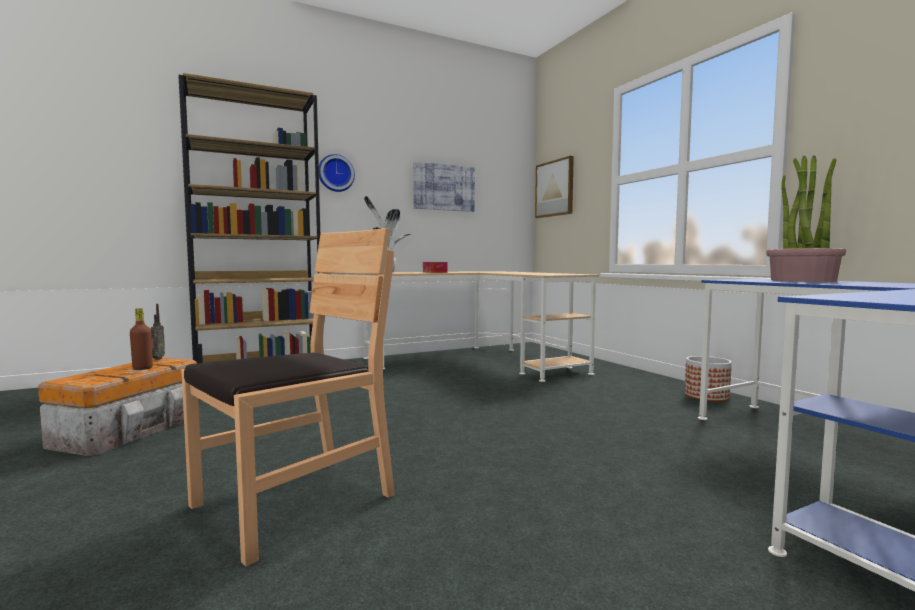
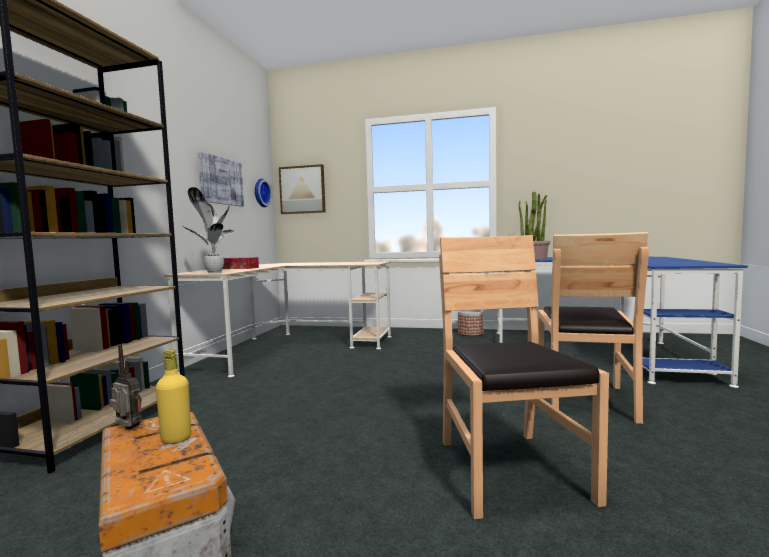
camera: 50 degrees left, 0 degrees up
(142, 368) = (176, 439): brown bottle -> yellow bottle
(335, 173) = (131, 154): wall clock -> wall clock (260, 193)
(571, 507) = (585, 400): none -> brown chair

